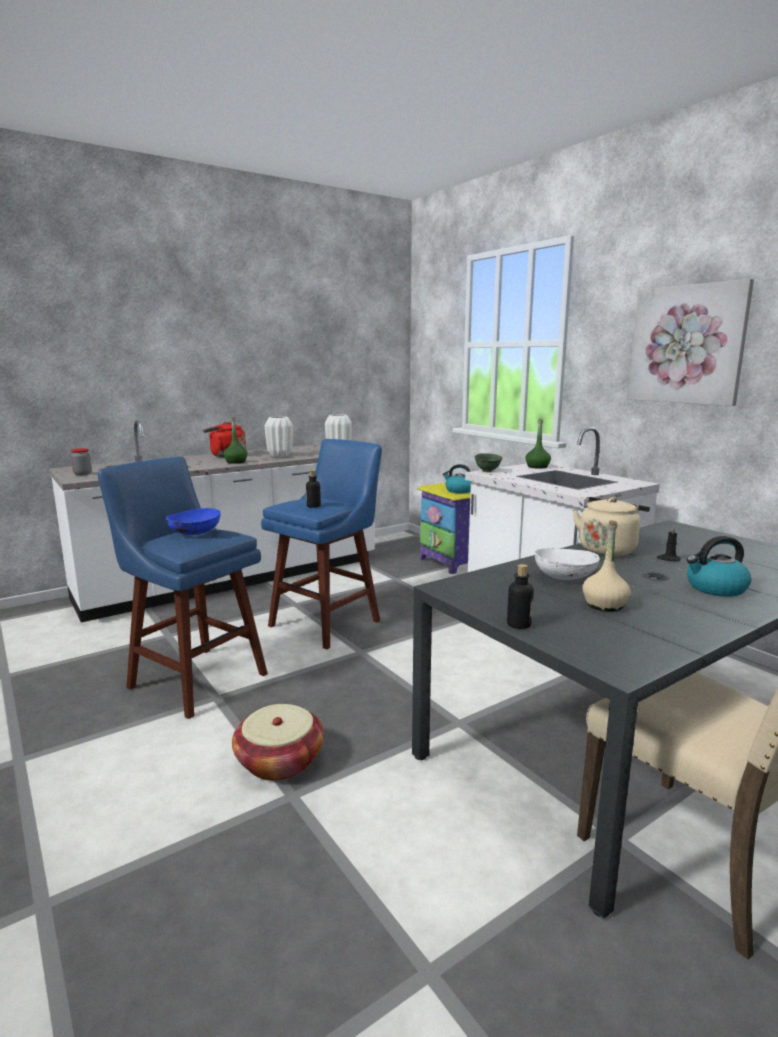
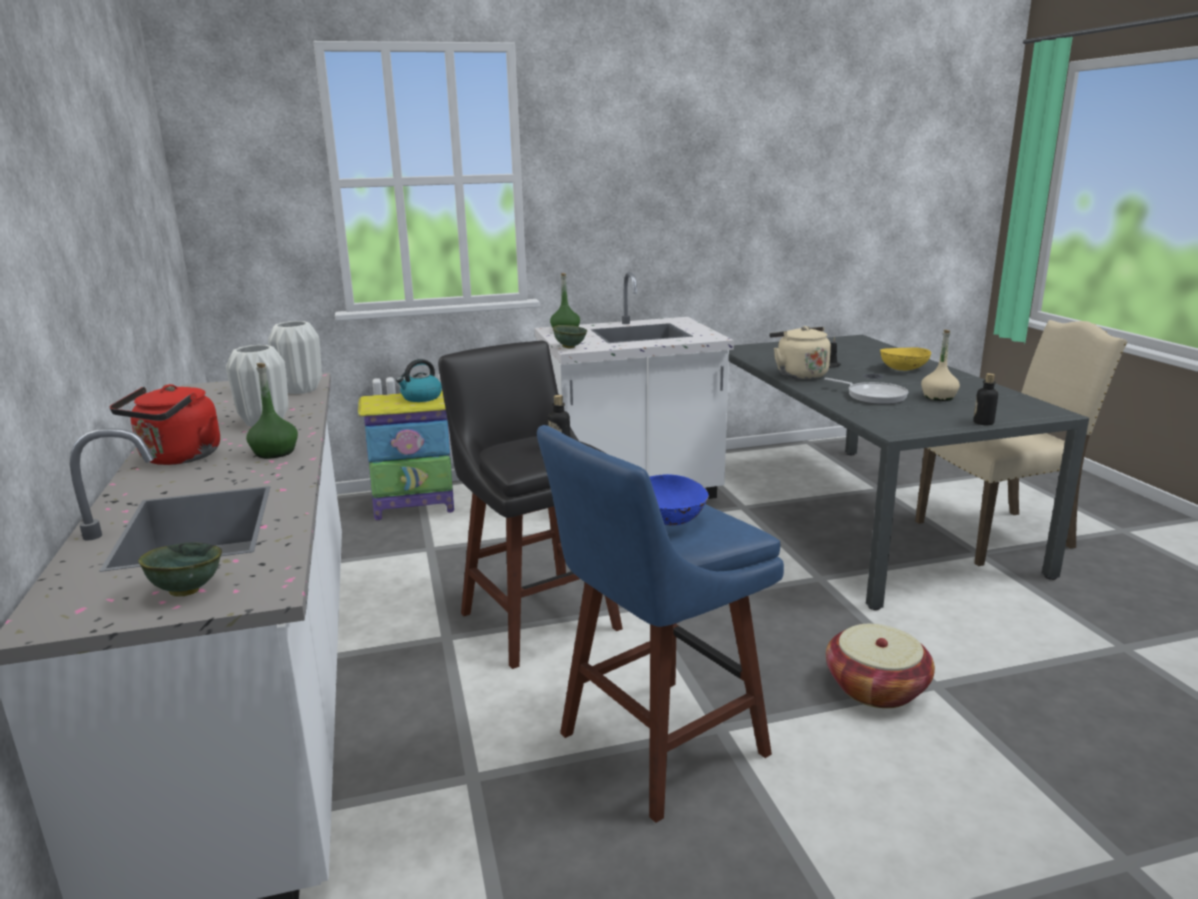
camera: 70 degrees left, 5 degrees up
(82, 474) = (185, 591): jar -> green bowl
(328, 622) = (537, 618): blue stool -> black stool
(564, 577) = (873, 396): white bowl -> frying pan
(687, 345) = (670, 178): picture -> none
(715, 588) = (903, 369): kettle -> yellow bowl

